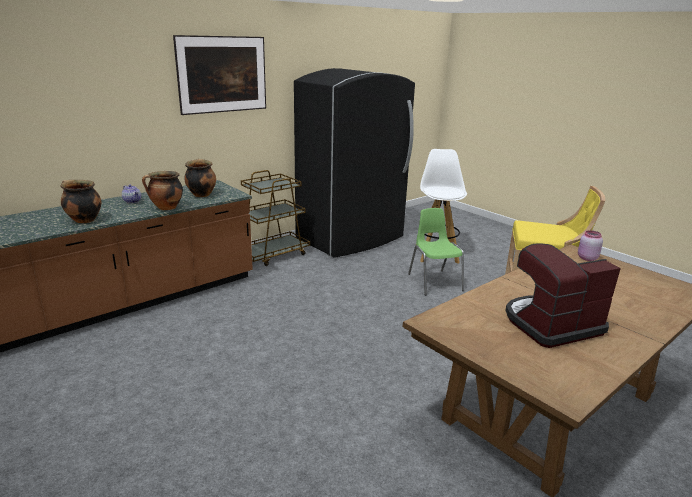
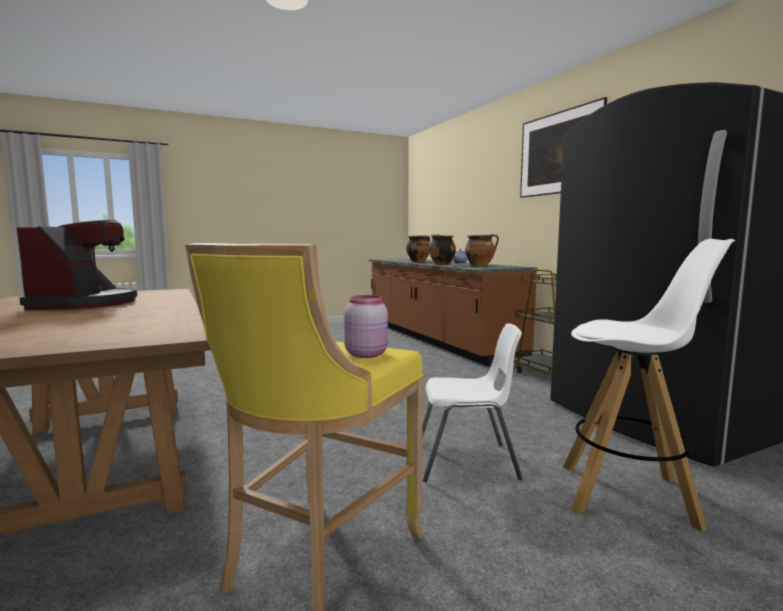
camera: 105 degrees right, 15 degrees down
(434, 282) = (467, 461): green chair -> white chair
(586, 258) = (146, 335): pink jar -> pink jar (366, 354)

